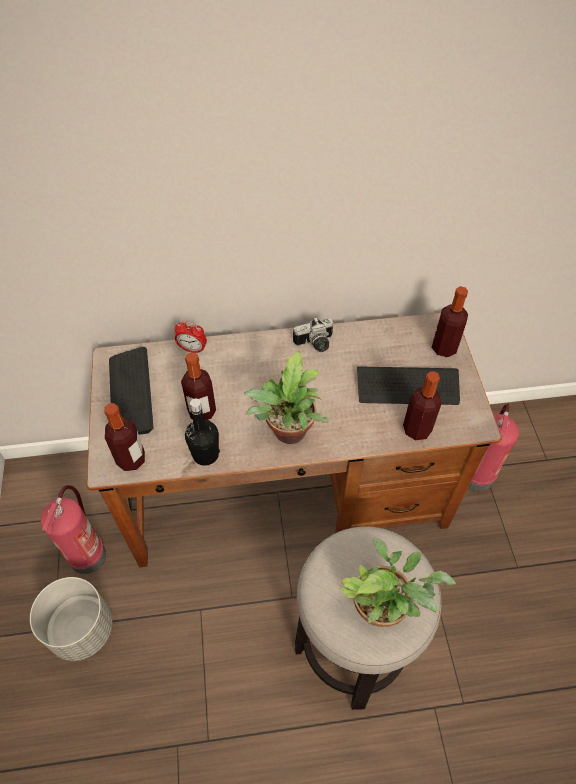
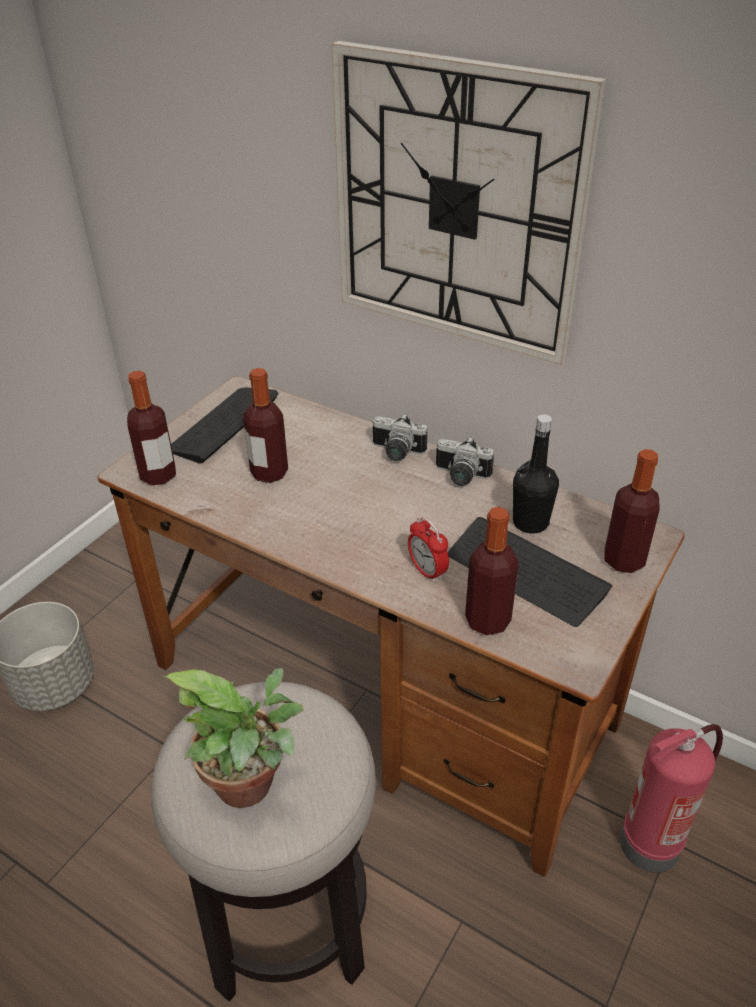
camera: 40 degrees right, 15 degrees down
(87, 554) = (128, 622): fire extinguisher -> none
(192, 349) = (324, 418): alarm clock -> alarm clock (427, 571)
(205, 454) = (228, 510): black bottle -> black bottle (530, 522)
(263, 349) = (396, 453): none -> camera
(278, 179) = (456, 205): none -> wall clock
(288, 434) = (330, 539): potted plant -> none

